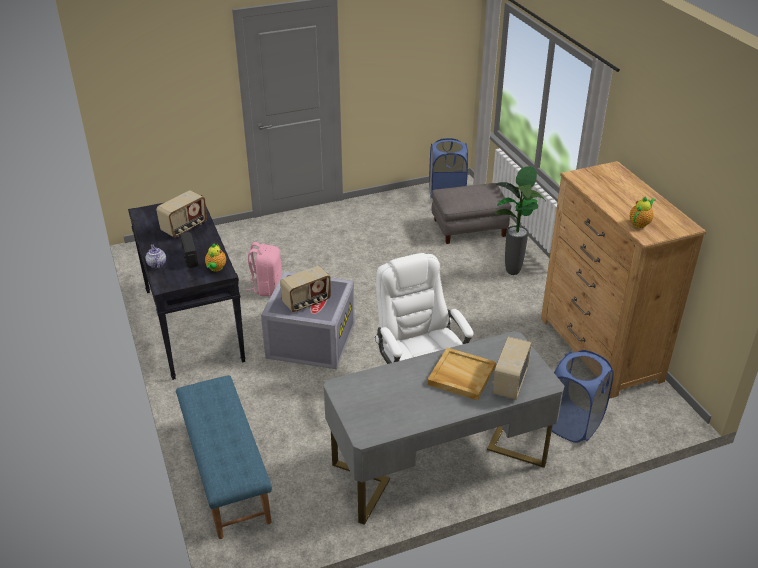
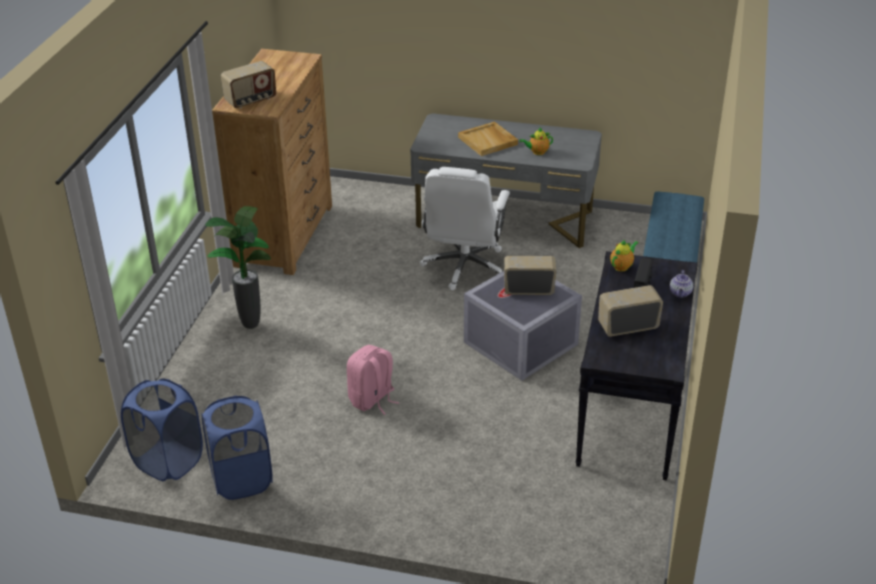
camera: 145 degrees left, 0 degrees up
(267, 287) = (519, 422): pink backpack -> pink backpack (372, 400)
(469, 227) = (214, 398): grey ottoman -> none
(509, 382) = (460, 127): radio -> radio (251, 100)
(573, 424) = (380, 203): blue laundry basket -> blue laundry basket (242, 479)
(640, 223) = (295, 65): teapot -> teapot (537, 152)

